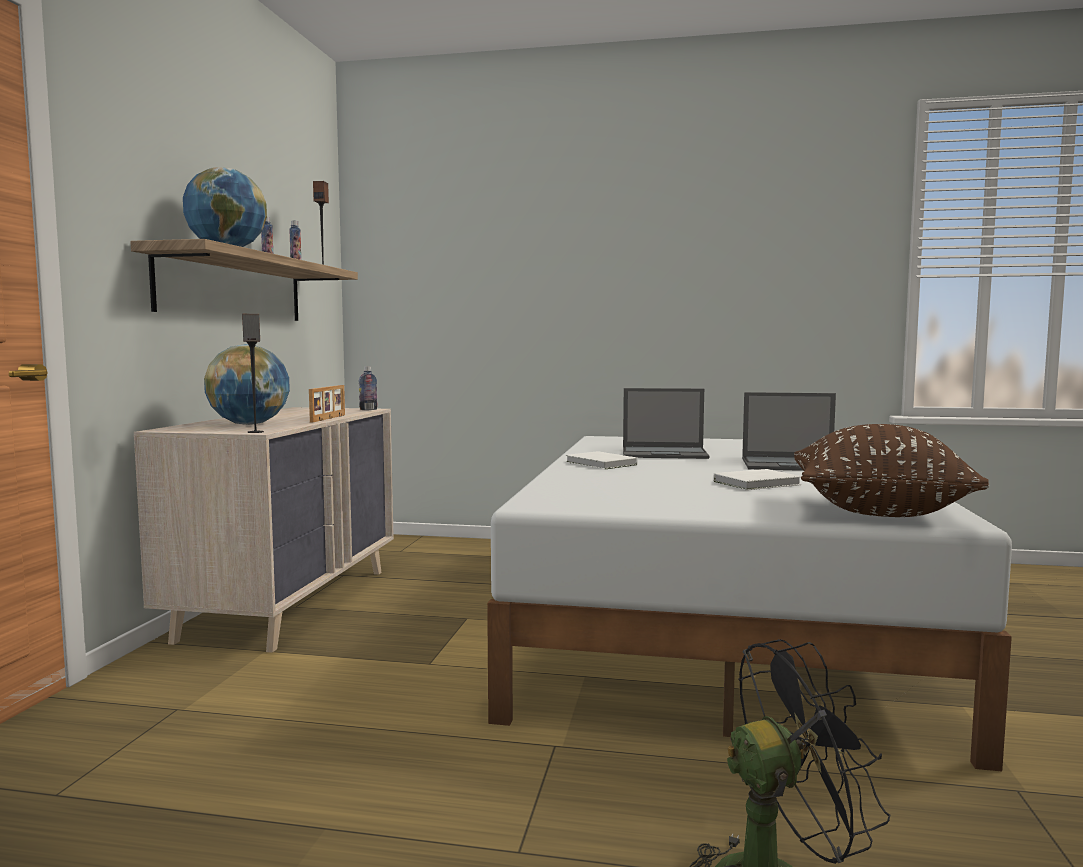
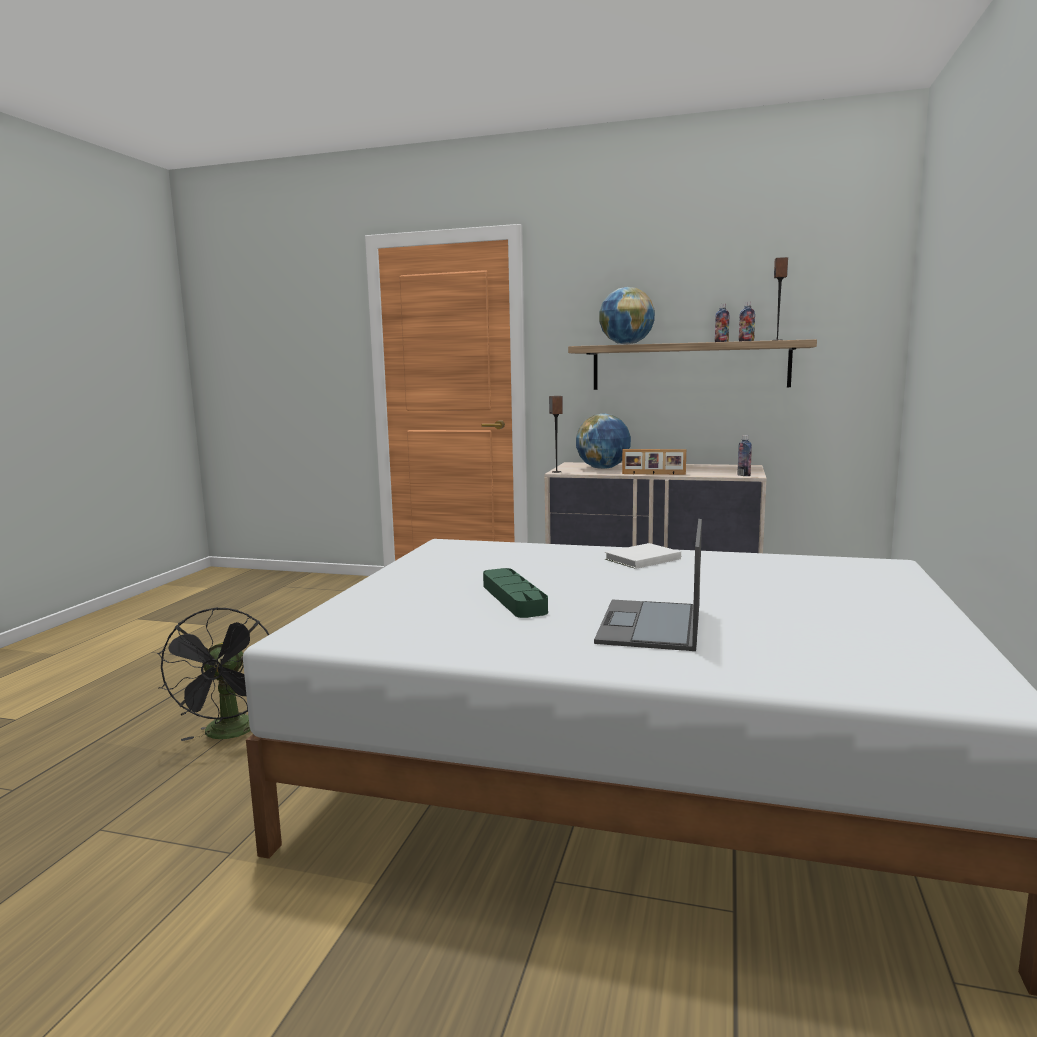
camera: 95 degrees right, 5 degrees up
(665, 453) = (735, 581): laptop -> none
(759, 483) = (513, 598): white book -> green tray
(877, 511) = (355, 619): brown pillow -> none

